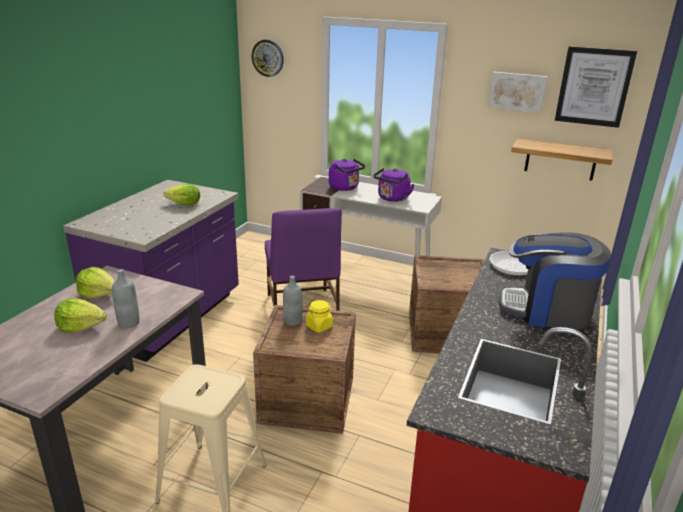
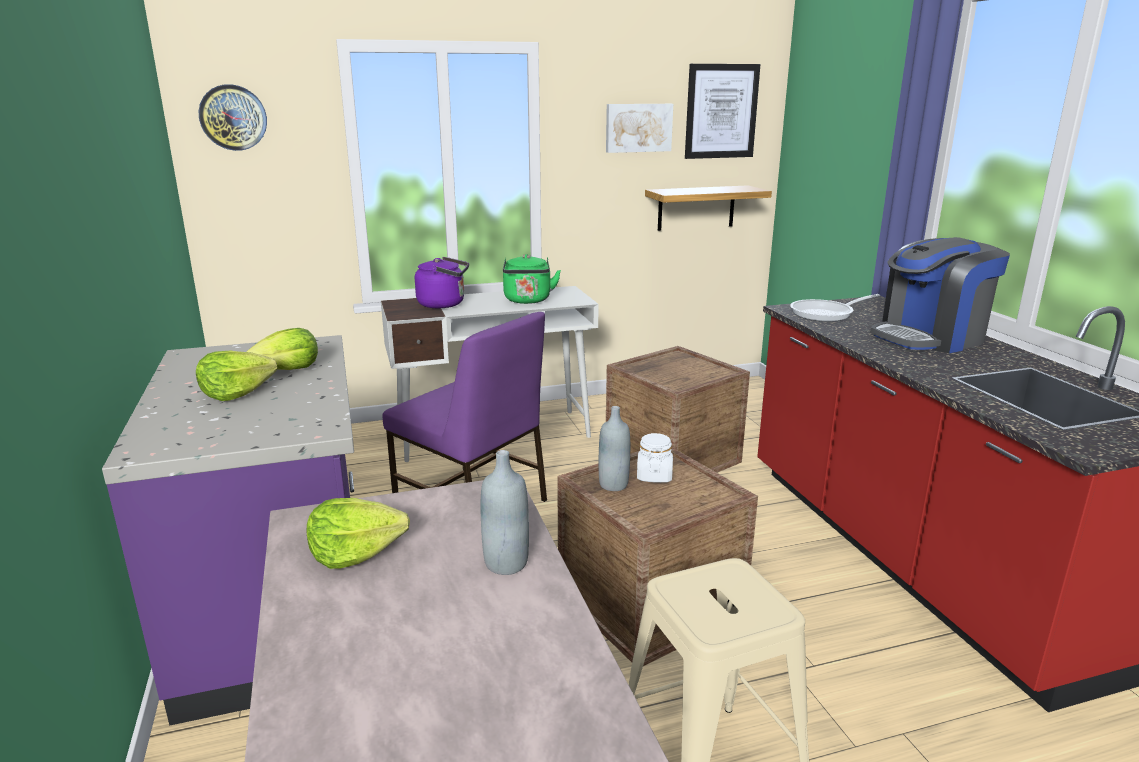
camera: 40 degrees left, 5 degrees down
(81, 326) = (435, 609): lettuce -> lettuce (236, 393)
(319, 326) = (654, 476): yellow jar -> white jar
(392, 199) = (528, 300): purple kettle -> green kettle

